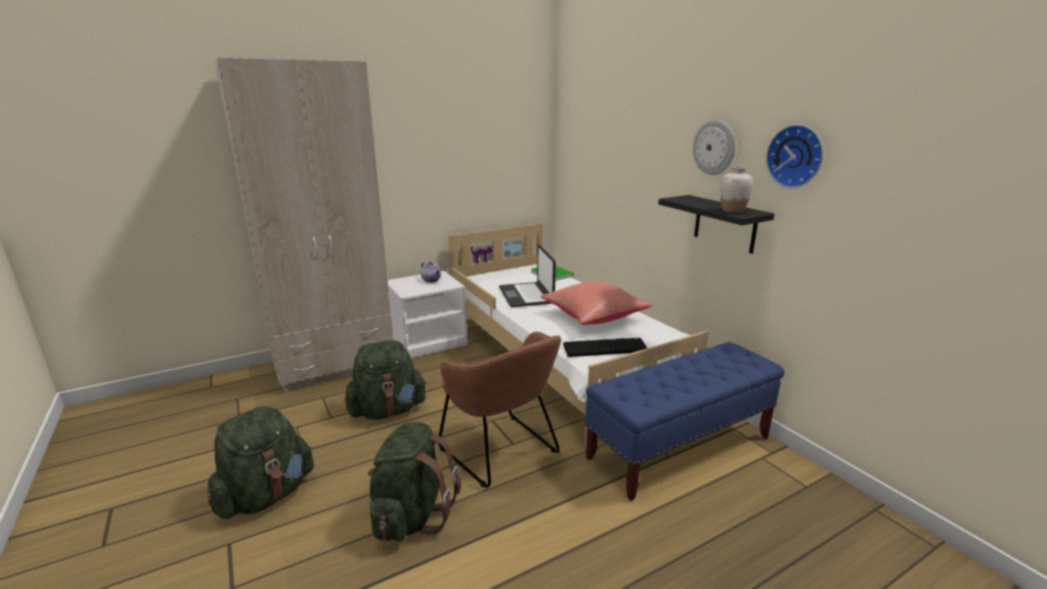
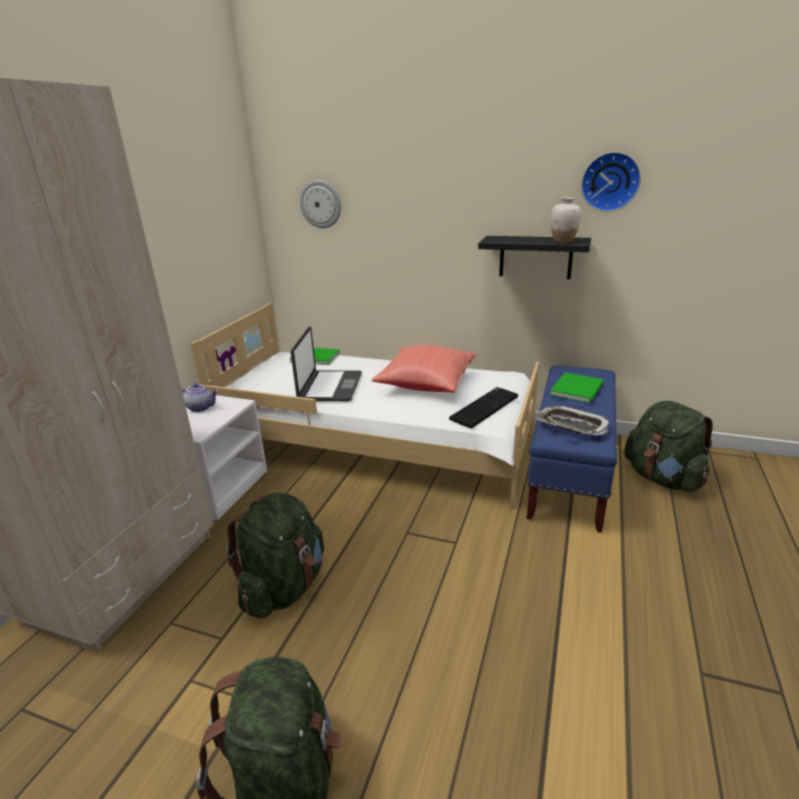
camera: 40 degrees left, 5 degrees up
(412, 515) = (475, 671): green backpack -> green backpack (662, 478)
(502, 454) = (461, 557): brown armchair -> none
(526, 295) = (330, 387): laptop -> laptop turned 120 degrees counterclockwise
(642, 386) = (571, 425): none -> tray
(708, 365) = (578, 389): none -> green book
(714, 147) = (515, 183): wall clock -> wall clock (321, 204)

